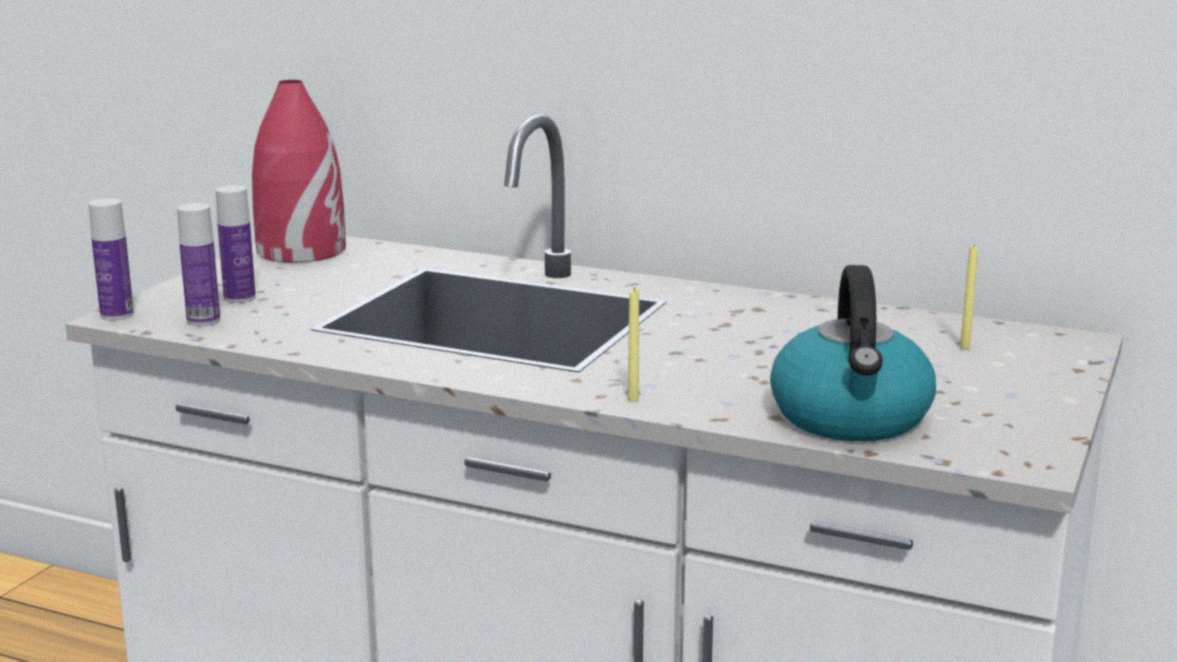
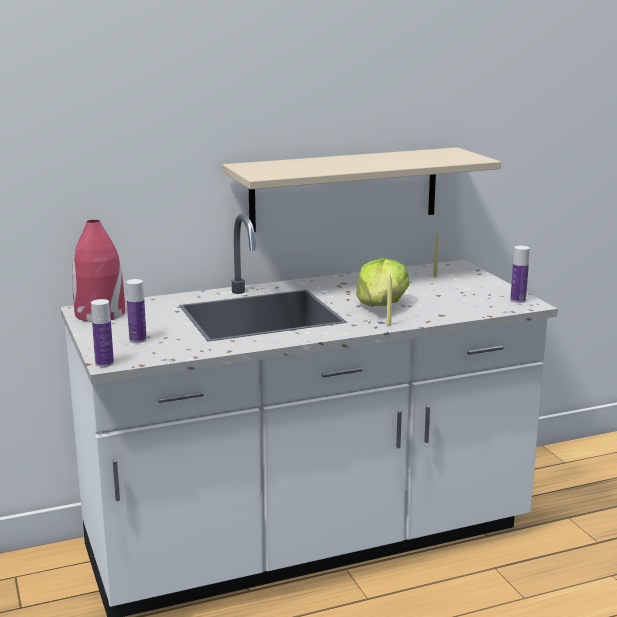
camera: 45 degrees left, 0 degrees up
(203, 321) = (152, 353): bottle -> bottle (518, 300)
(714, 365) = (381, 305): none -> lettuce
(828, 108) = (344, 189): none -> beige shelf
(851, 418) = (461, 308): kettle -> none

